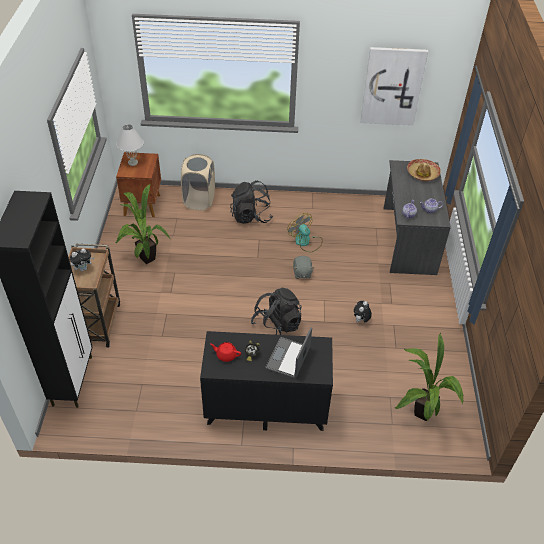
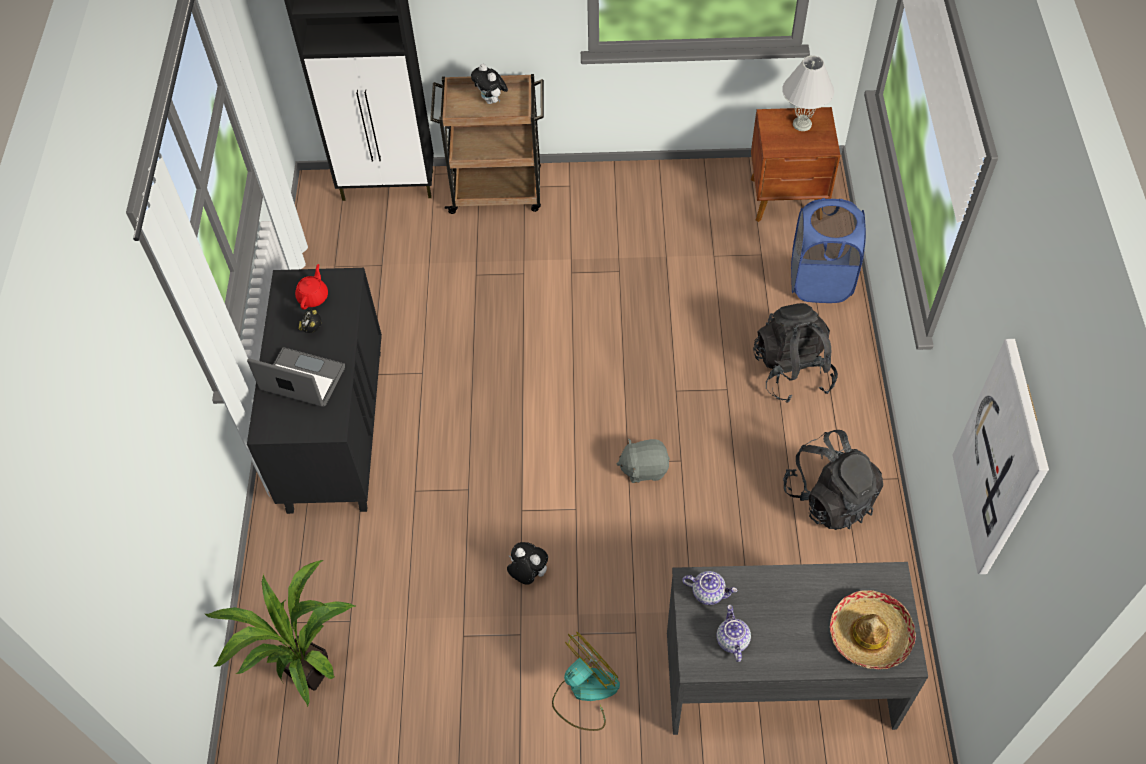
camera: 90 degrees right, 10 degrees up
(145, 260) = (643, 226): potted plant -> none
(199, 200) = (820, 281): beige laundry basket -> blue laundry basket
(276, 326) = (505, 433): black backpack -> black backpack (829, 497)
(305, 242) = (733, 471): fan -> fan (585, 692)

